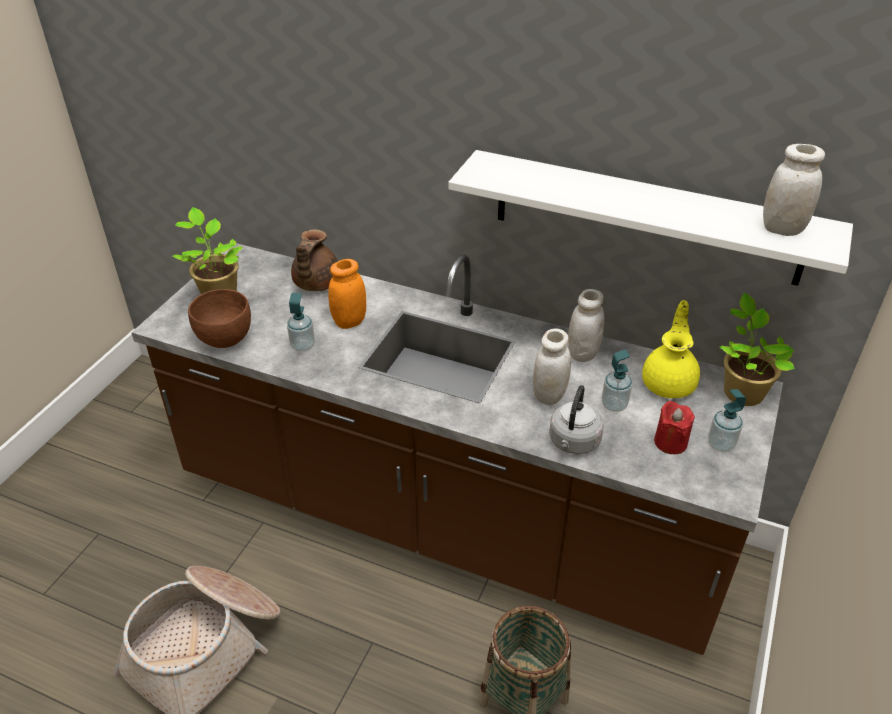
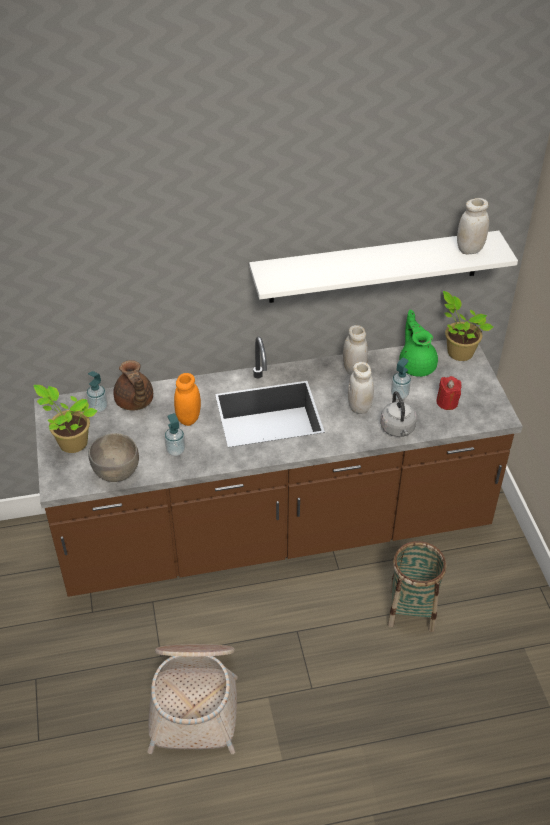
camera: 35 degrees left, 5 degrees up
(225, 339) = (117, 473): brown bowl -> grey bowl
(669, 382) = (417, 365): yellow teapot -> green teapot
(720, 444) = (472, 390): soap dispenser -> soap dispenser (98, 407)

